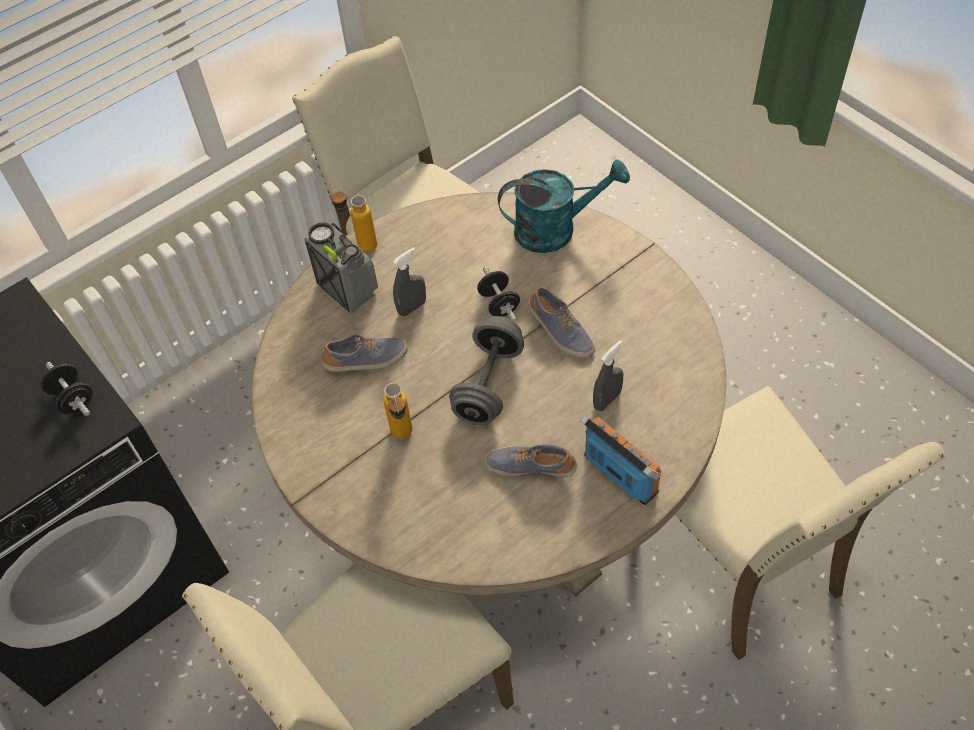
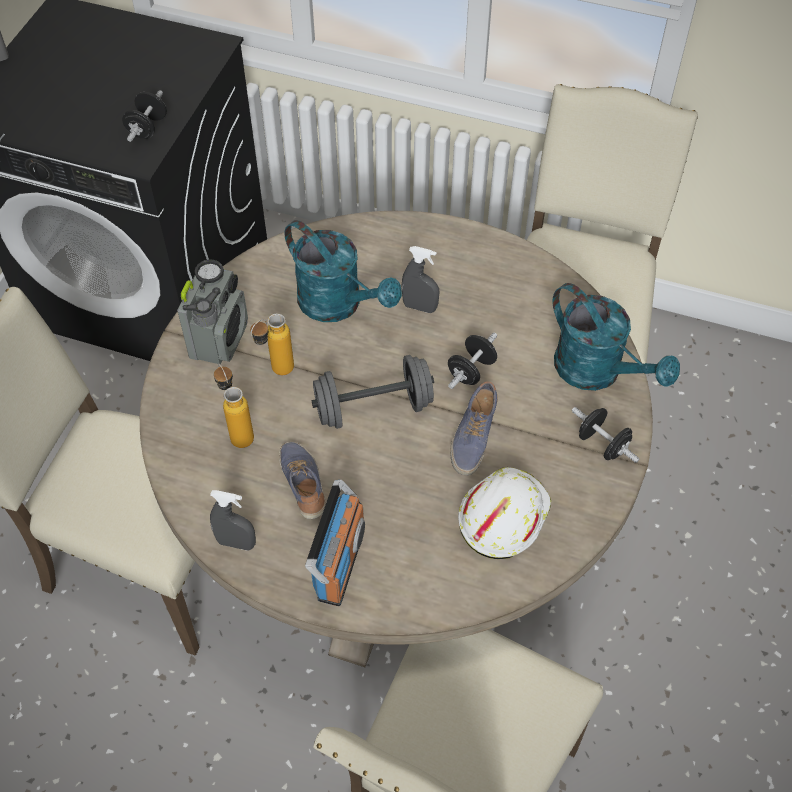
camera: 55 degrees right, 0 degrees up
(347, 288) = (407, 250): radio -> radio (219, 339)
(359, 246) = (460, 233): bottle -> bottle (238, 431)
(366, 361) = (339, 305): shoe -> turquoise watering can
(607, 400) = (419, 513): grey spray bottle -> grey spray bottle (236, 543)
(620, 258) = (602, 444): none -> black dumbbell
(642, 348) = (502, 516): none -> white hard hat

